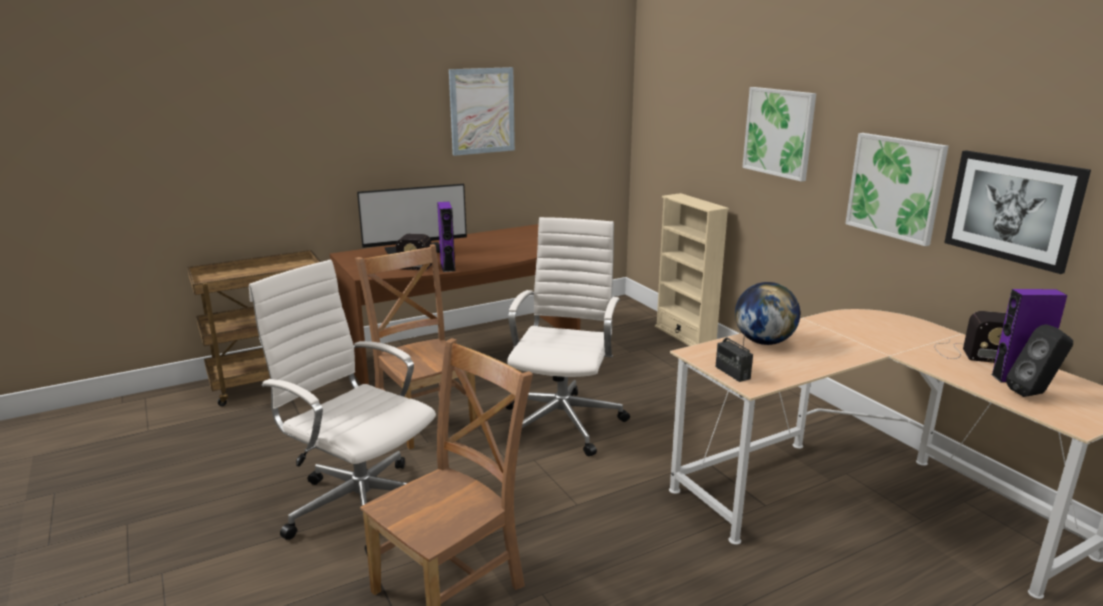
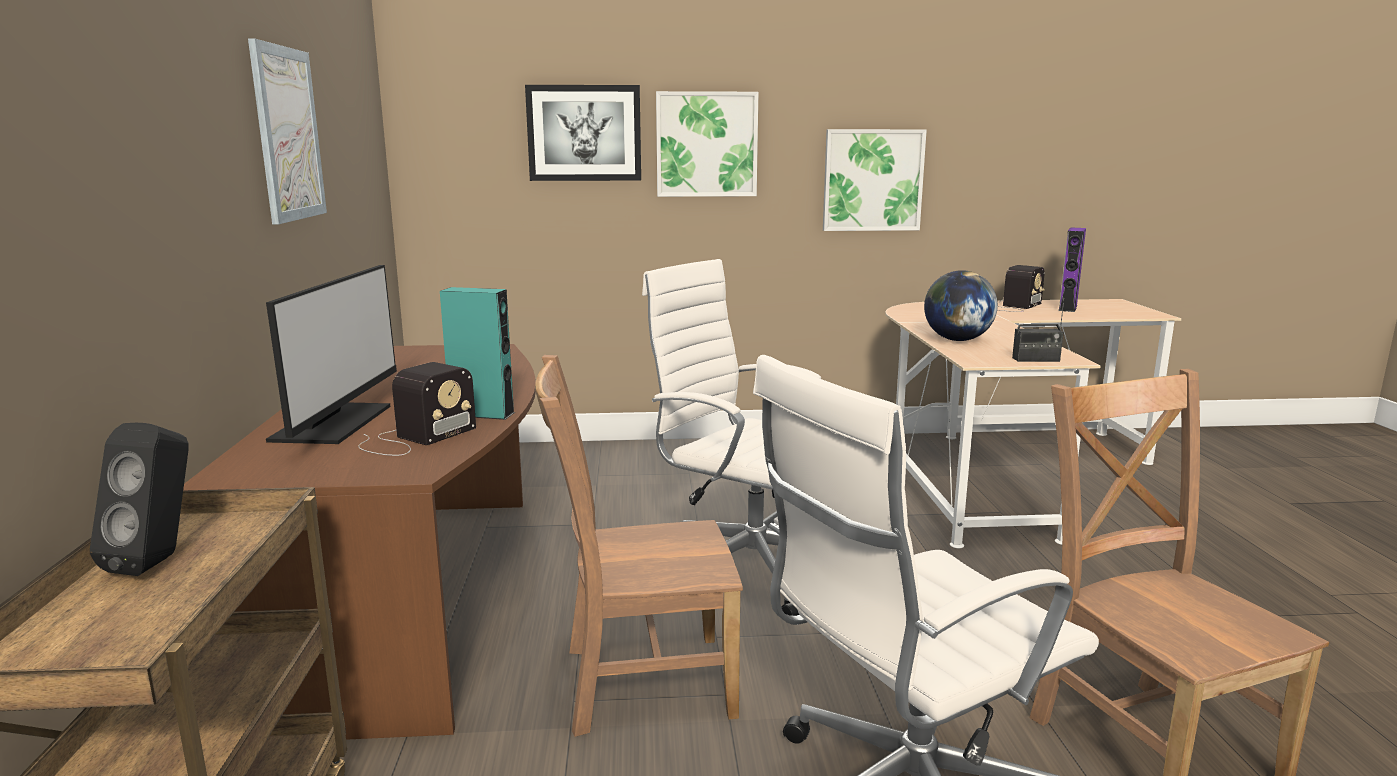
camera: 65 degrees left, 5 degrees down
(447, 266) = (482, 414): purple speaker -> turquoise speaker
(685, 336) = (594, 448): beige bookcase -> none
(1013, 209) = (990, 177): picture -> picture (584, 133)
(1034, 394) = (1099, 311): black speaker -> black speaker (159, 561)

